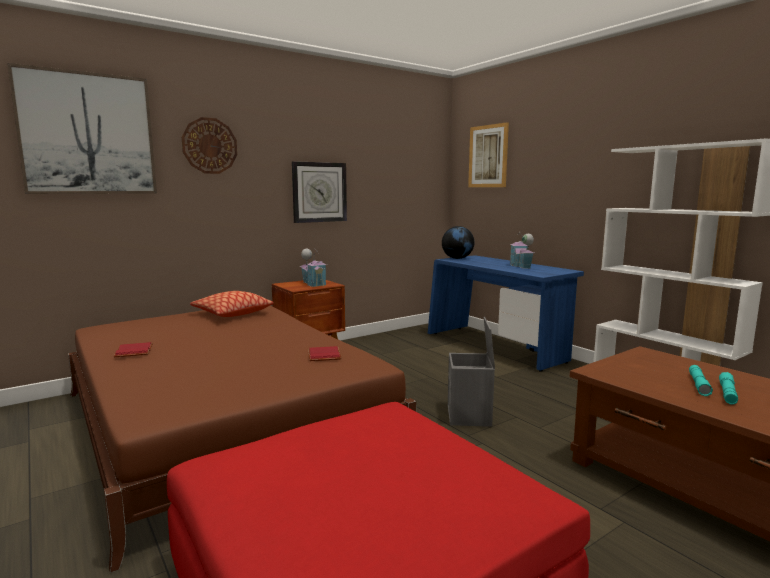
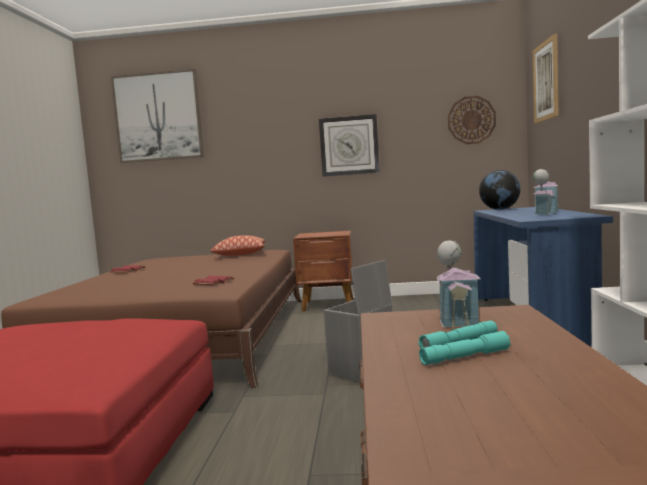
camera: 40 degrees right, 5 degrees down
(209, 146) = (244, 114): wall clock -> wall clock (471, 120)
(313, 284) = (328, 233): toy house -> toy house (457, 319)

